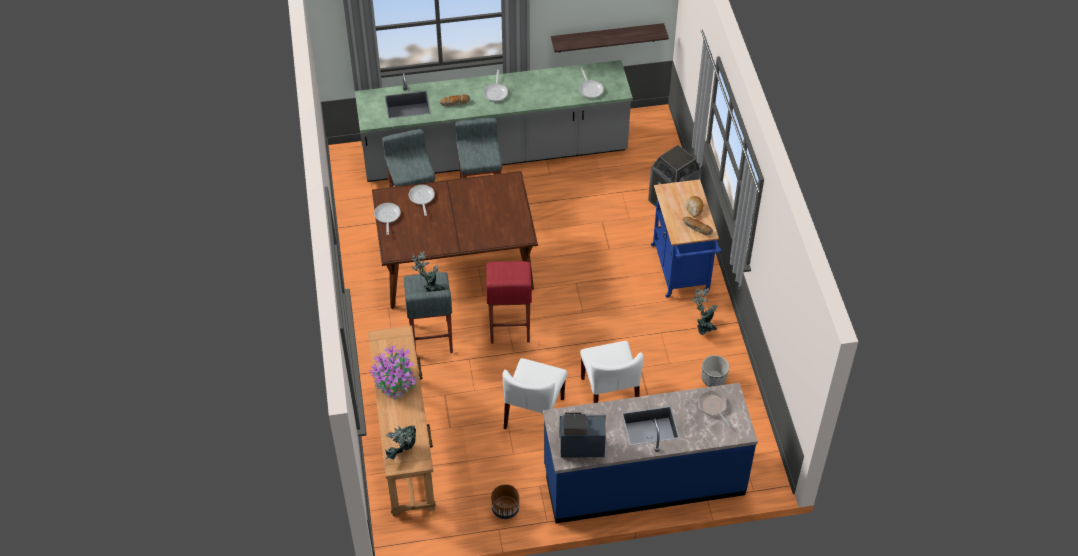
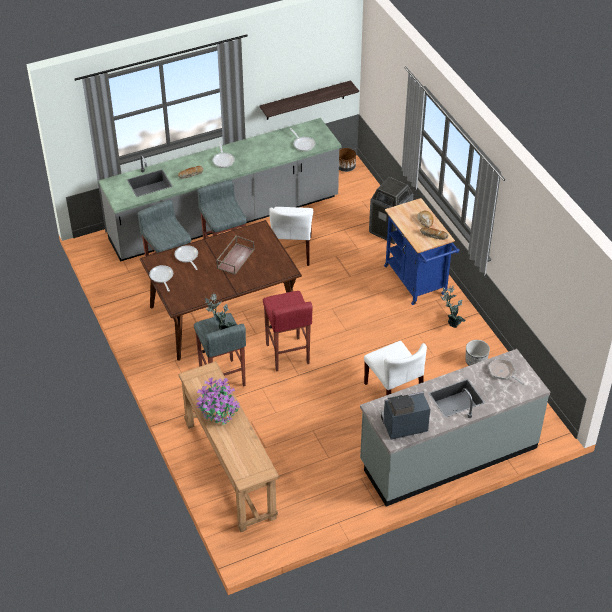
camera: 15 degrees left, 5 degrees down
(402, 453) = (247, 468): potted plant -> none
(472, 210) = (235, 258): none -> brown tray
(505, 509) = (338, 504): brown planter -> brown planter (345, 167)
(534, 414) = (335, 420): white chair -> white chair (292, 250)
(643, 480) = (448, 454): blue counter -> grey counter

